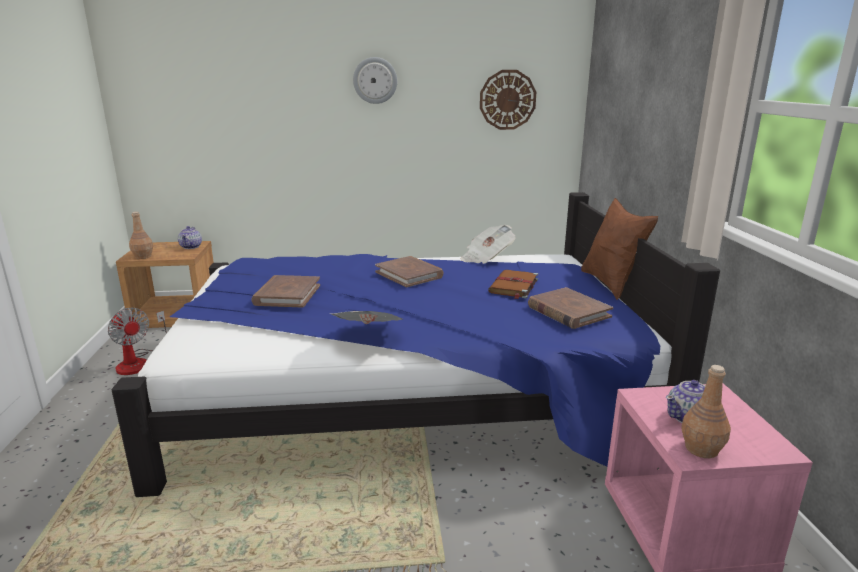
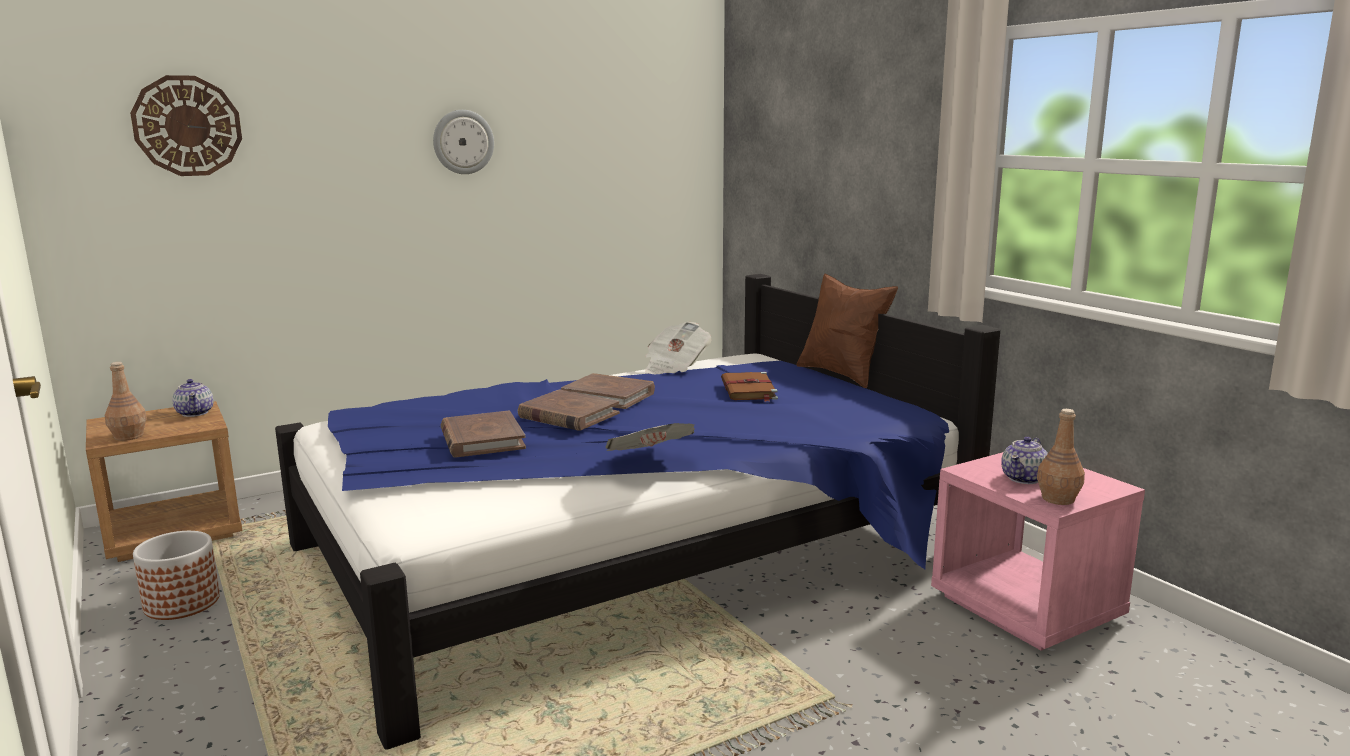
camera: 25 degrees left, 5 degrees down
(139, 362) = (182, 603): fan -> planter
(507, 100) = (634, 164): wall clock -> wall clock (187, 126)
(568, 311) = (836, 405): brown book -> brown book (568, 415)

